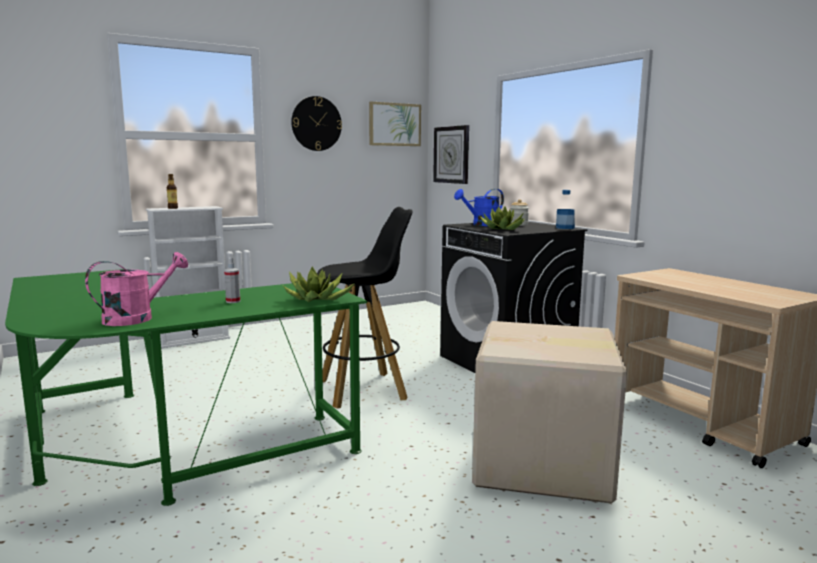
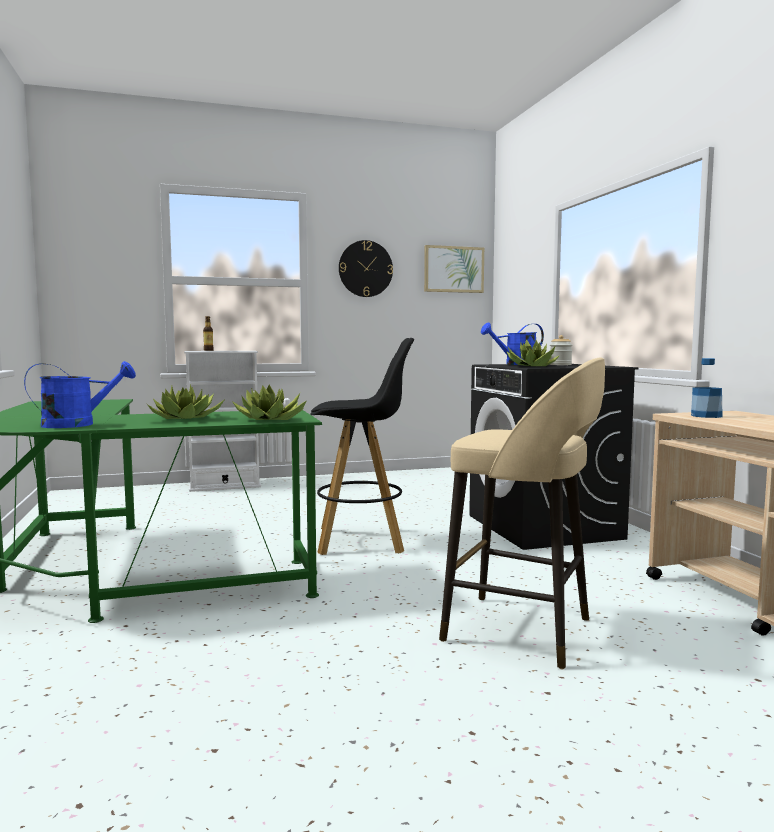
camera: 15 degrees right, 5 degrees down
(137, 318) = (78, 424): pink watering can -> blue watering can
(233, 301) = (187, 418): spray bottle -> potted plant
(451, 155) = (514, 299): wall clock -> none
(544, 464) = (522, 631): cardboard box -> beige stool
(565, 228) = (612, 366): bottle -> bottle (706, 416)

